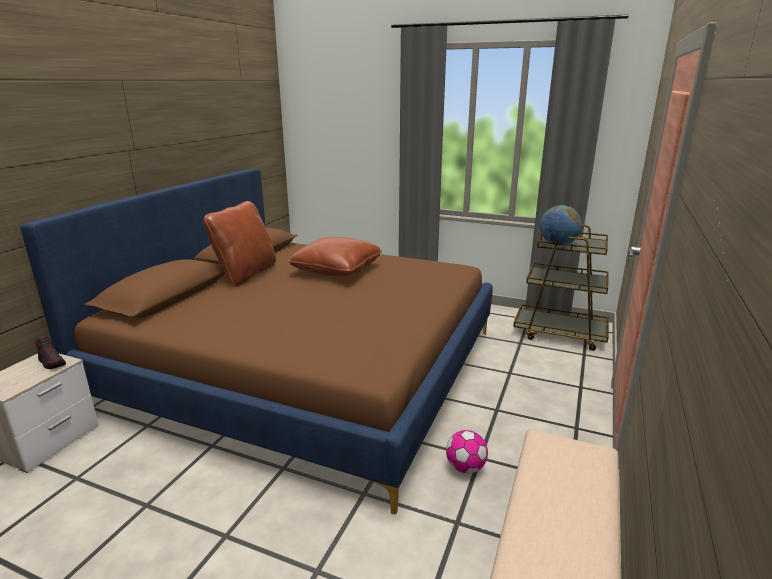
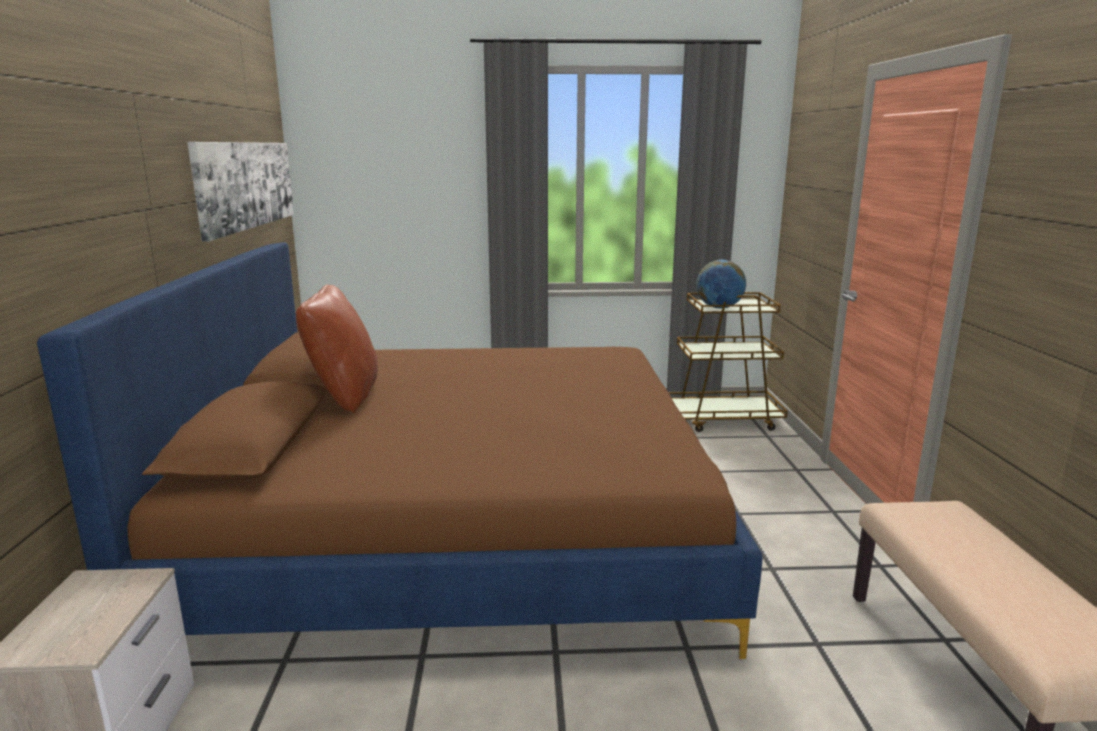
camera: 25 degrees left, 5 degrees down
(52, 362) = (118, 585): shoe -> none
(232, 131) = (246, 184): none -> picture
(337, 270) = (473, 372): brown pillow -> none
(465, 467) = (768, 583): football -> none

